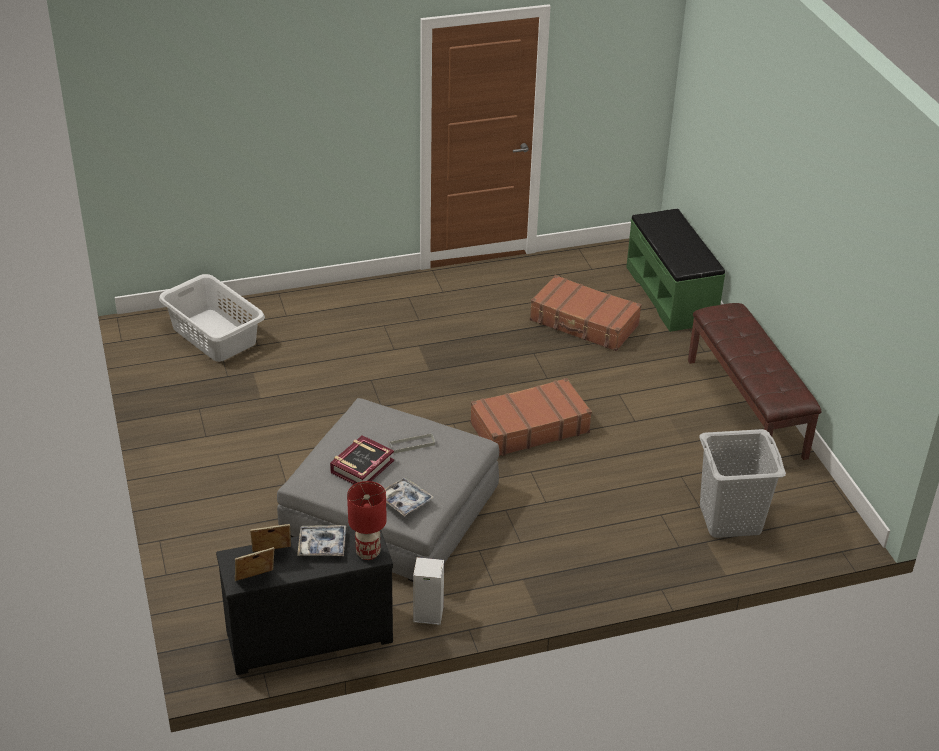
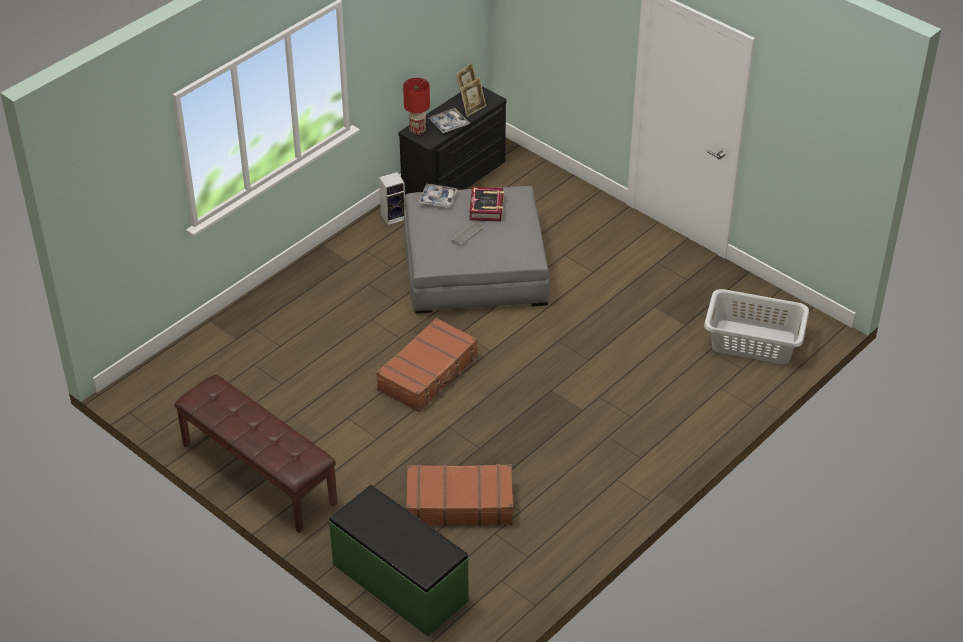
camera: 150 degrees right, 5 degrees up
(729, 518) = (226, 364): grey laundry basket -> none

